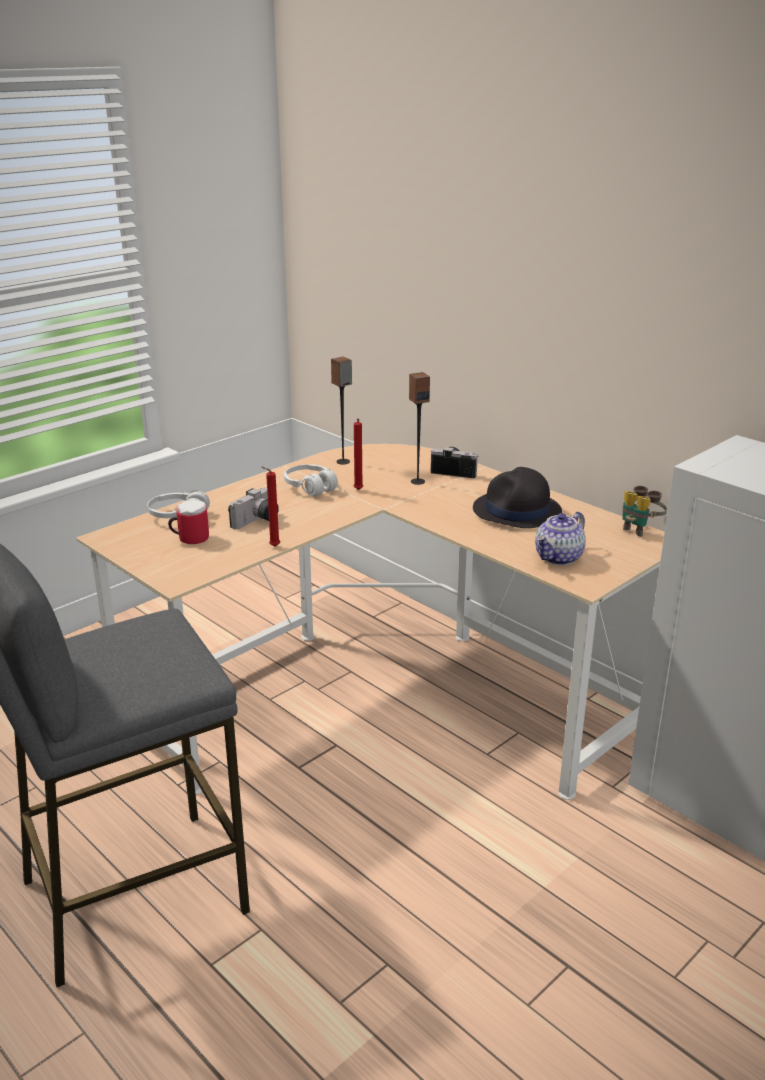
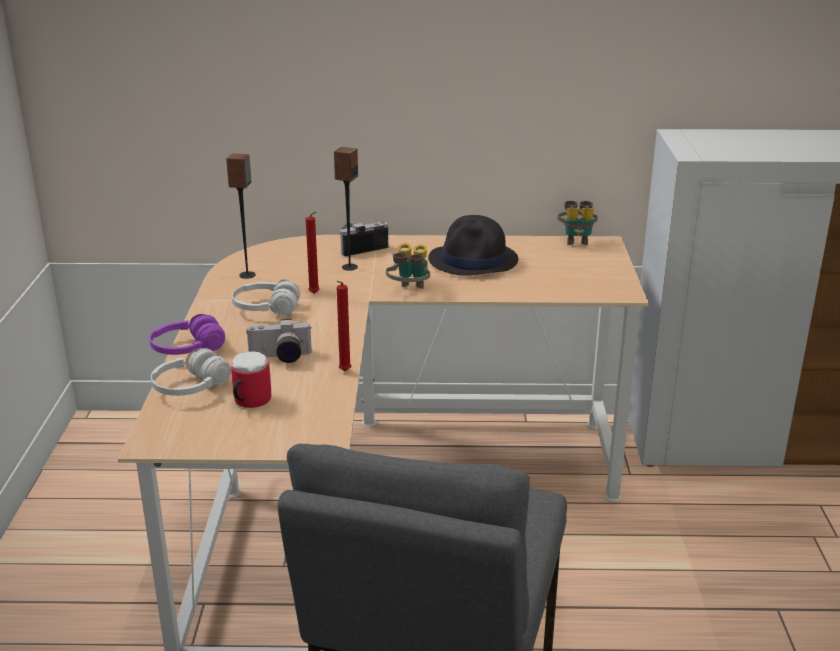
camera: 45 degrees left, 0 degrees up
(220, 493) = (188, 349): none -> purple headphones
(257, 521) = (280, 358): camera -> camera turned 90 degrees clockwise
(422, 514) = (409, 292): none -> binoculars
(559, 558) = (570, 282): teapot -> none

